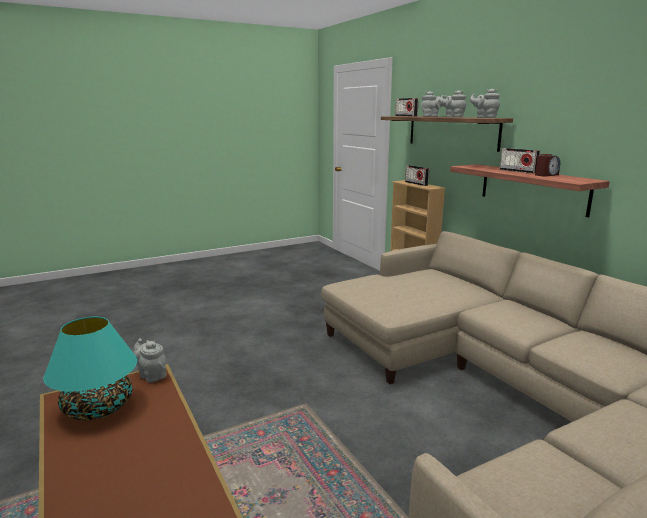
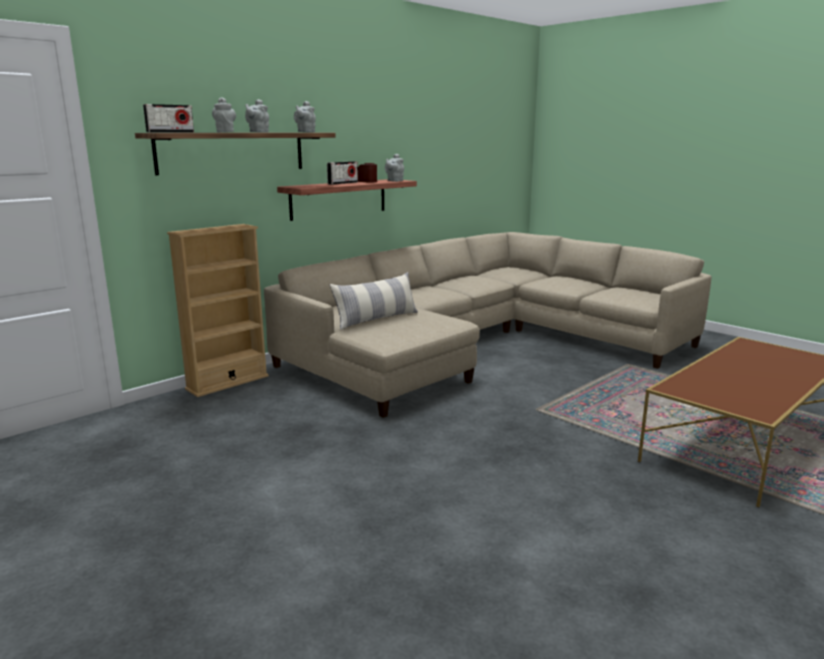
camera: 105 degrees left, 0 degrees up
(97, 407) = (740, 395): turquoise table lamp -> none
(151, 375) = (672, 389): grey teapot -> grey teapot (394, 181)
(399, 284) = (376, 319): none -> pillow
(416, 183) = (212, 228): radio -> none

